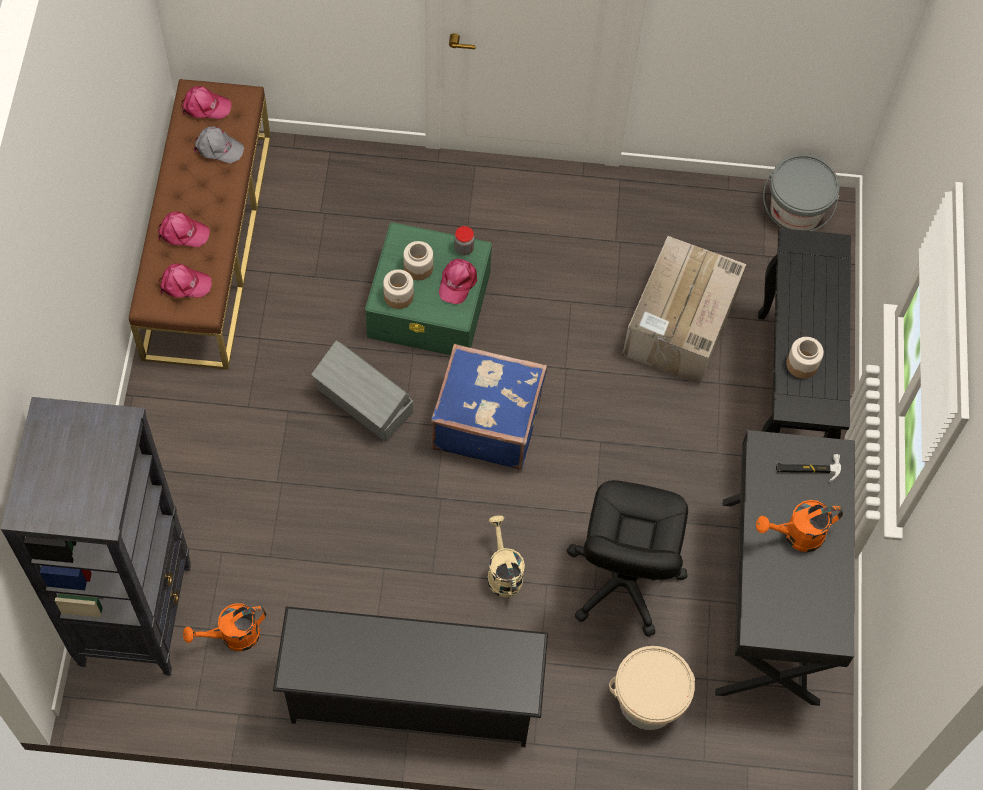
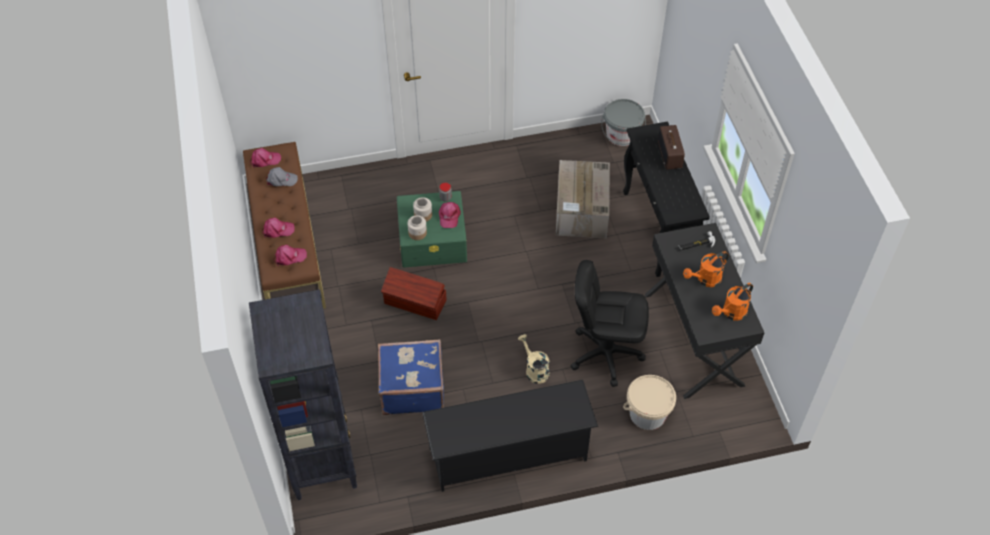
camera: 15 degrees left, 10 degrees down
(233, 636) = (386, 454): orange watering can -> orange watering can (731, 313)
(364, 402) = (415, 302): grey storage box -> brown storage box
(487, 420) = (491, 291): blue suitcase -> blue suitcase (411, 388)
(622, 580) = (605, 353): black office chair -> black office chair turned 105 degrees clockwise
(802, 364) = (669, 192): jar -> none
(831, 296) = (670, 154): none -> radio

